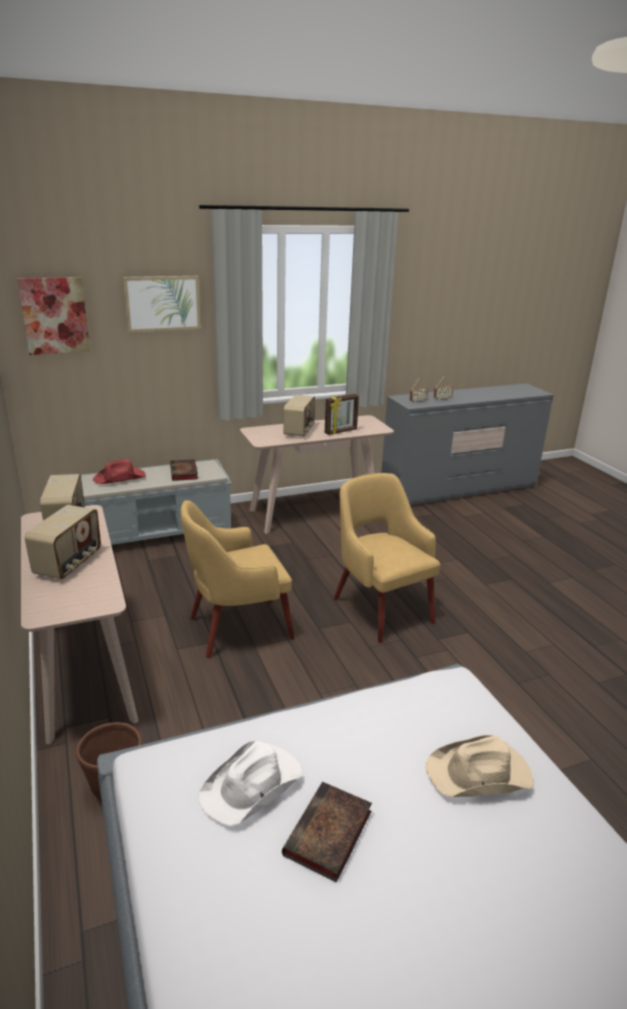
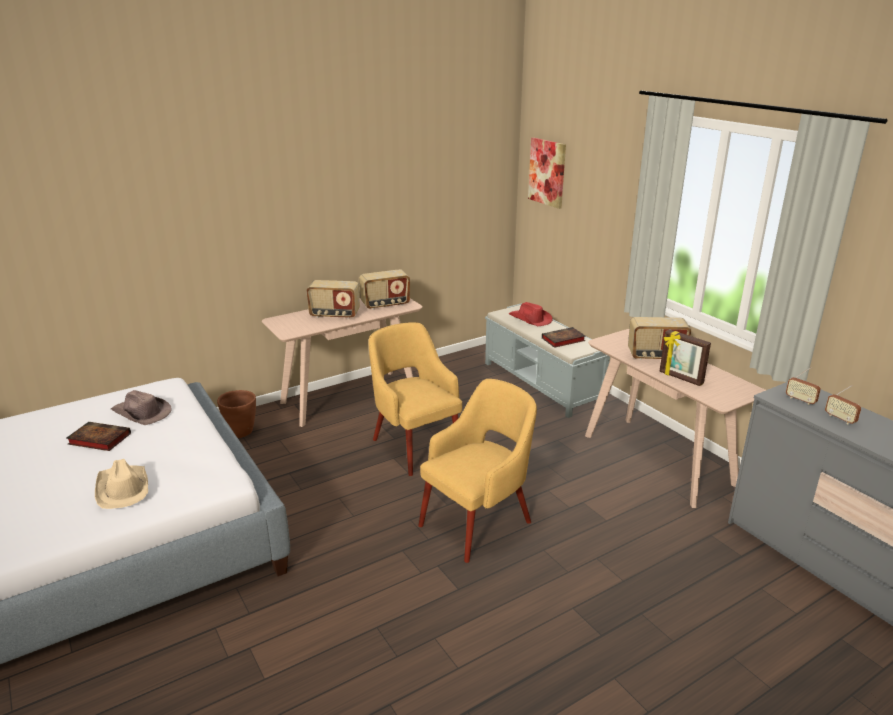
camera: 80 degrees right, 0 degrees up
(162, 303) = (612, 181): picture -> none
(253, 785) = (141, 413): white hat -> brown hat

